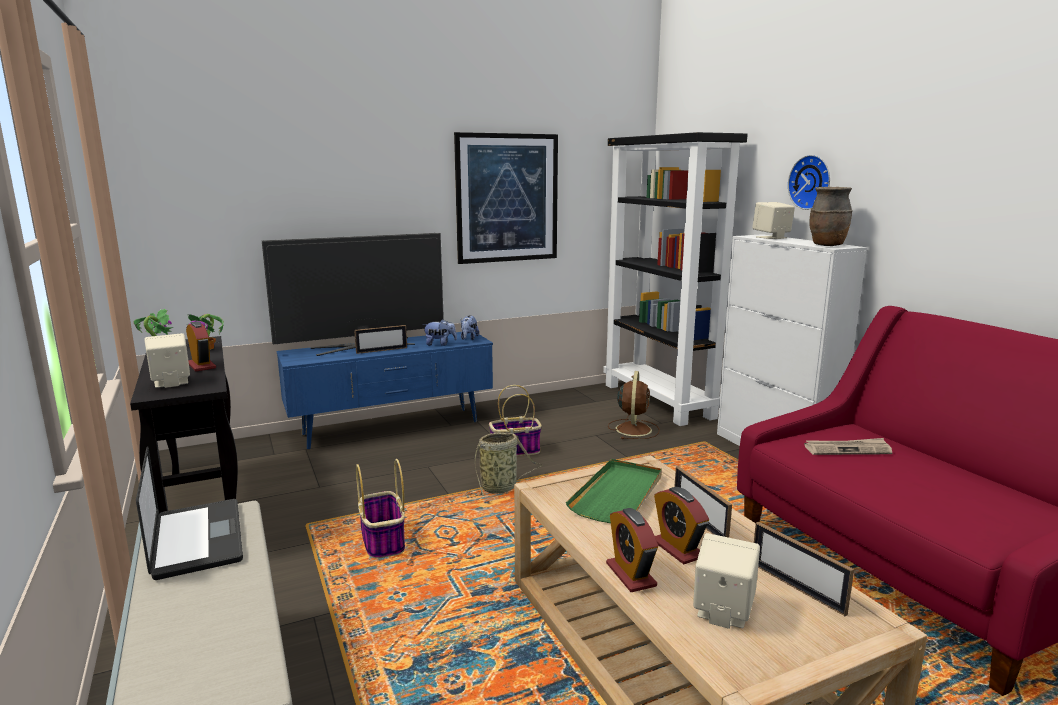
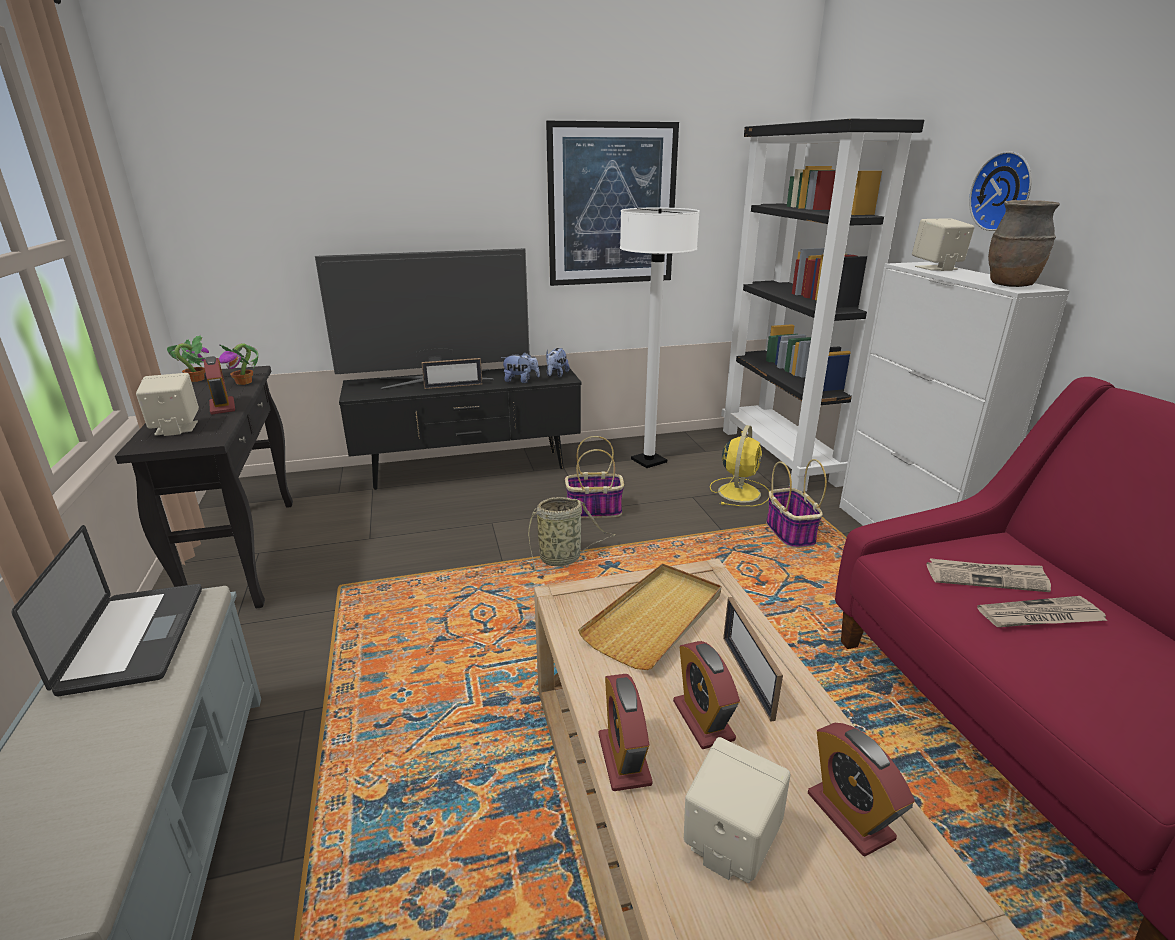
camera: 10 degrees right, 10 degrees up
(382, 541) = (411, 617): basket -> basket (789, 532)
(392, 429) = (469, 470): blue tv stand -> black tv stand
(550, 411) = (649, 461): none -> white floor lamp
(618, 494) = (655, 618): green tray -> beige tray
(633, 429) = (739, 492): brown fan -> yellow fan
(796, 587) = (849, 816): picture frame -> alarm clock
(889, 468) = (1040, 617): none -> newspaper

